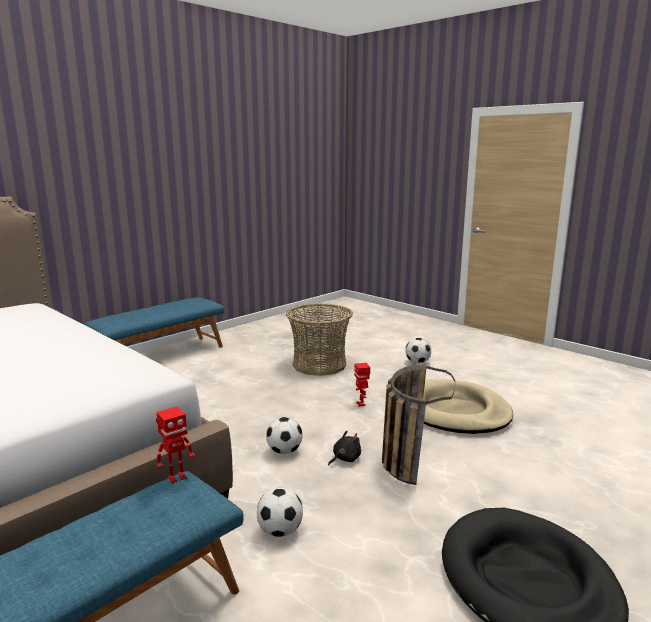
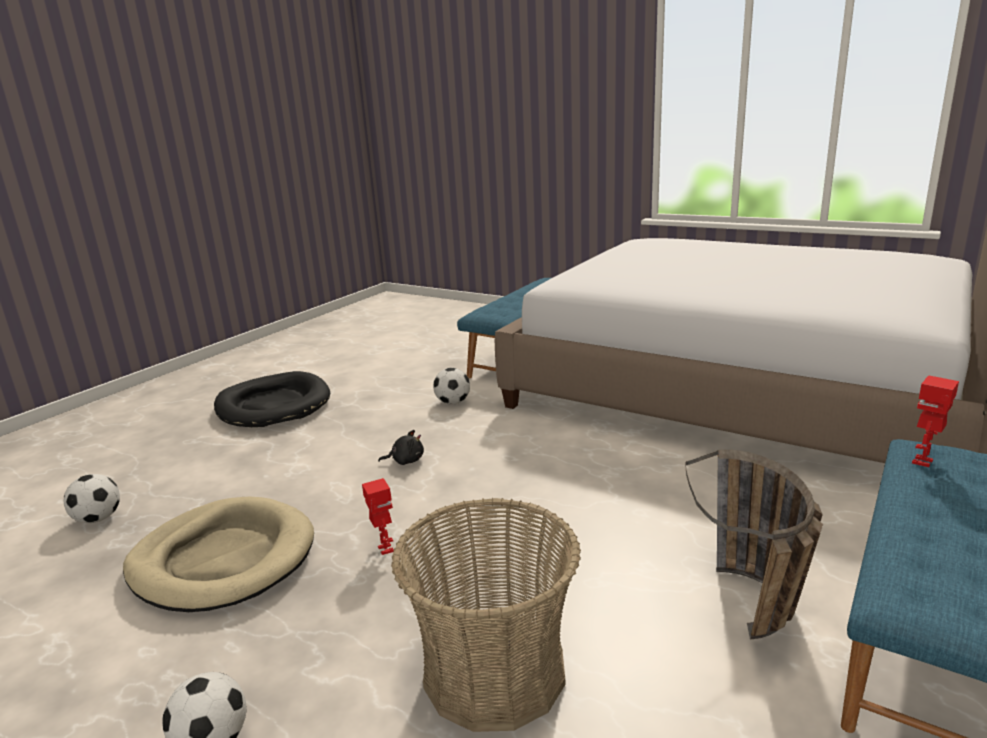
camera: 170 degrees right, 5 degrees up
(176, 477) = (509, 317): toy robot -> toy robot (923, 462)
(284, 451) = (478, 458): football -> football (98, 519)
(345, 459) = (405, 461): black plush toy -> black plush toy turned 135 degrees counterclockwise
(407, 459) = (332, 471): basket -> basket (757, 618)

